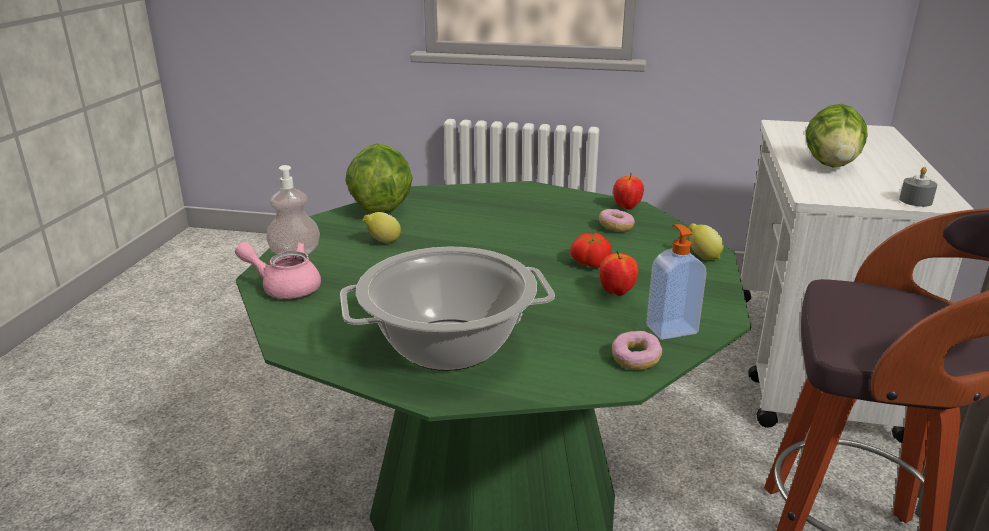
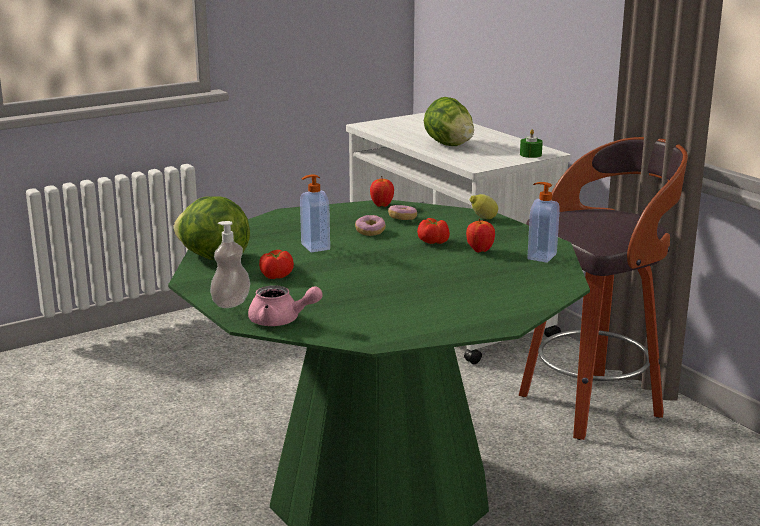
camera: 45 degrees left, 5 degrees down
(285, 287) = (281, 321): pink teapot -> pink teapot turned 135 degrees counterclockwise
(383, 242) = (275, 275): lemon -> tomato
(449, 345) = (455, 305): cooking pot -> none
(474, 227) = (314, 247): none -> soap dispenser
(635, 359) = (554, 275): donut -> donut (370, 232)
(915, 201) = (530, 154): grey candle -> green candle

